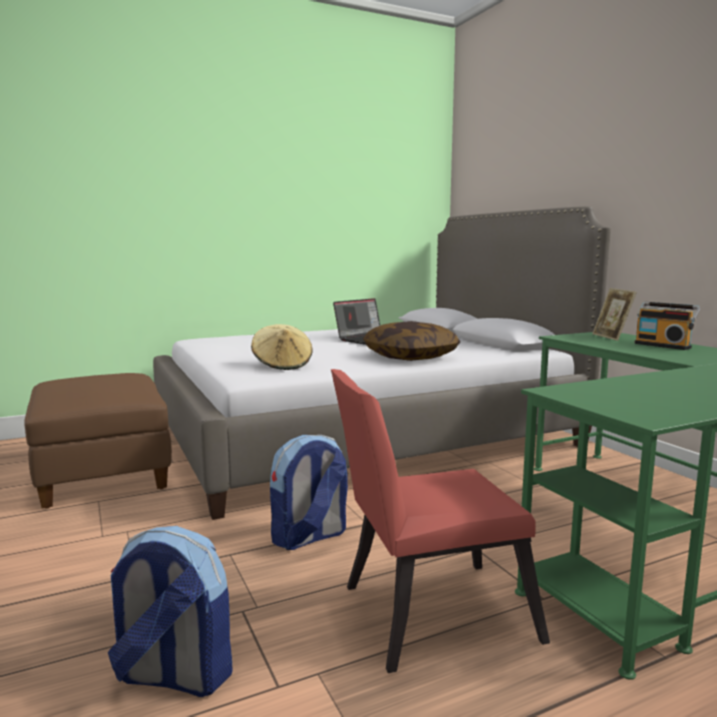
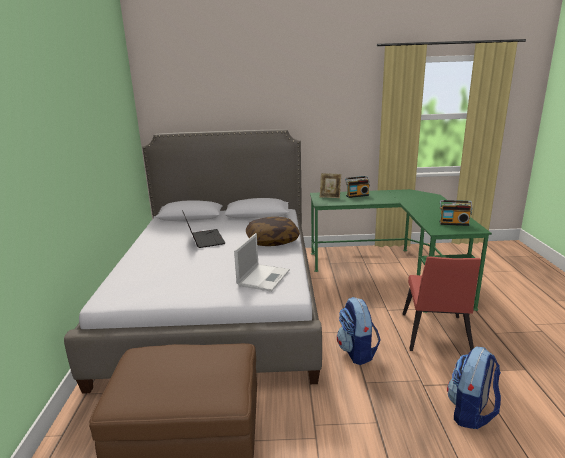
camera: 65 degrees left, 10 degrees up
(282, 365) = (264, 277): beige hat -> laptop
(646, 400) = (453, 223): none -> radio

